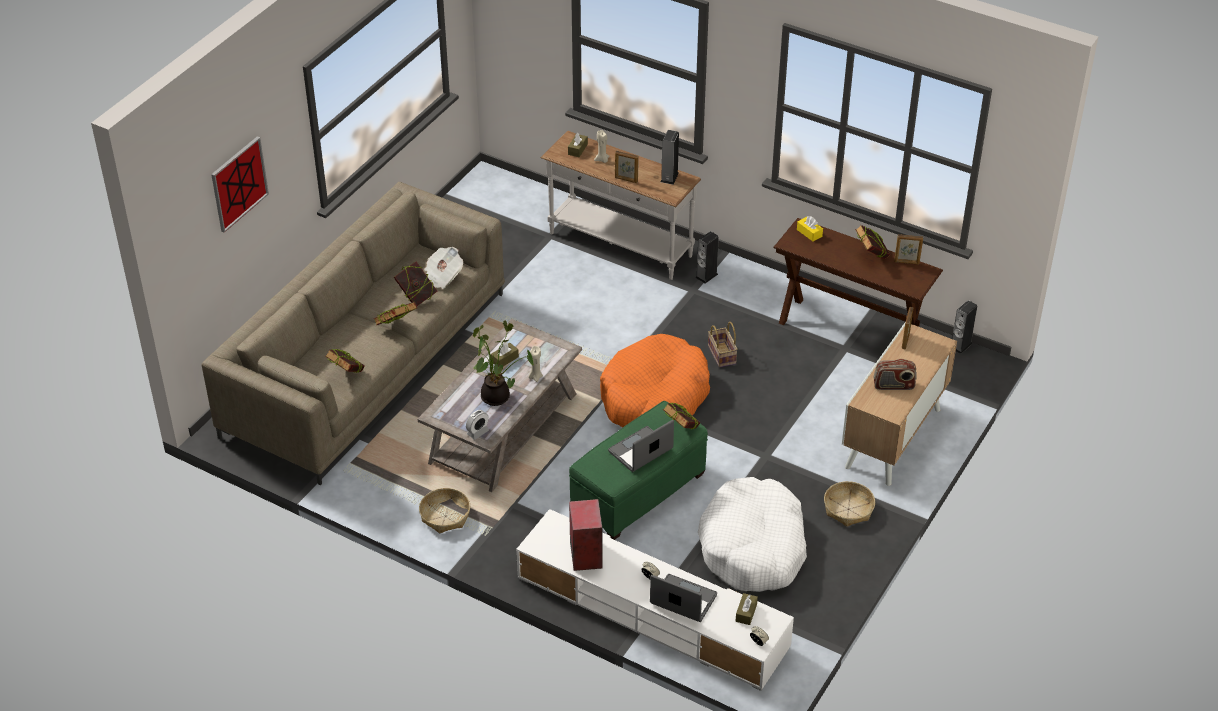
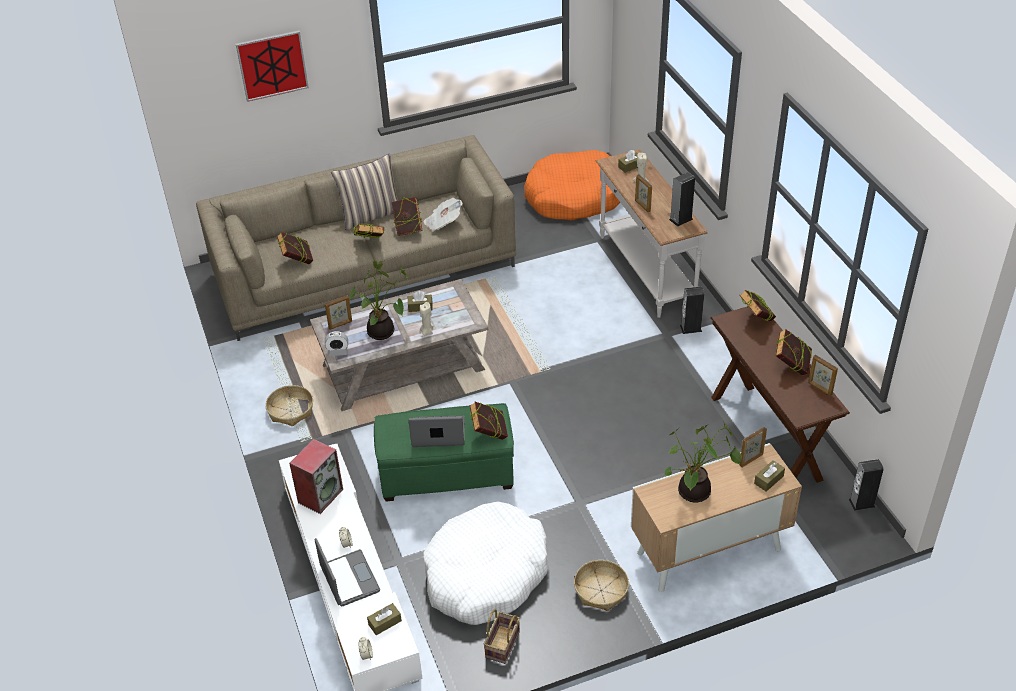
camera: 40 degrees right, 0 degrees up
(364, 301) = (371, 215): none -> pillow
(452, 409) = (340, 325): none -> picture frame
(654, 397) = (541, 404): orange dog bed -> orange dog bed (574, 197)
(723, 355) = (634, 399): basket -> basket (503, 646)
(809, 233) = (755, 320): yellow tissue box -> book
(893, 385) = (694, 494): radio -> potted plant
(931, 348) = (768, 480): none -> brown tissue box

